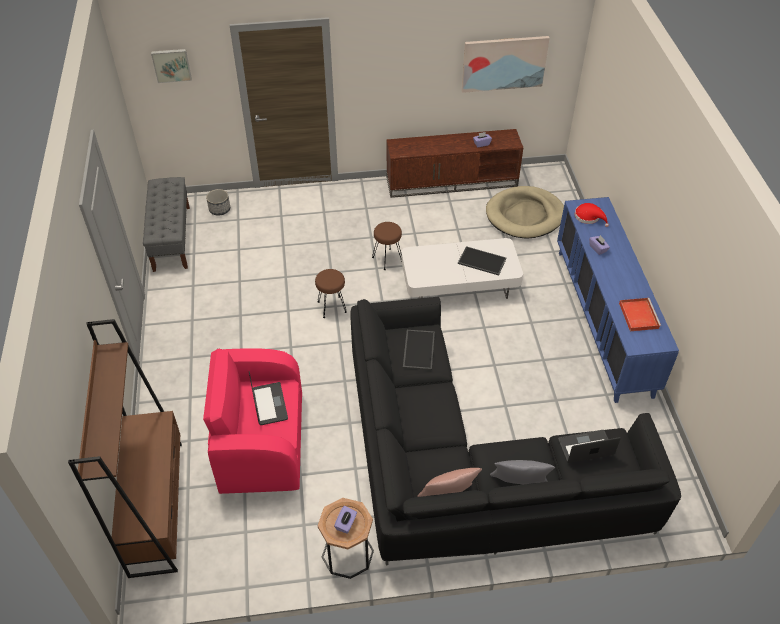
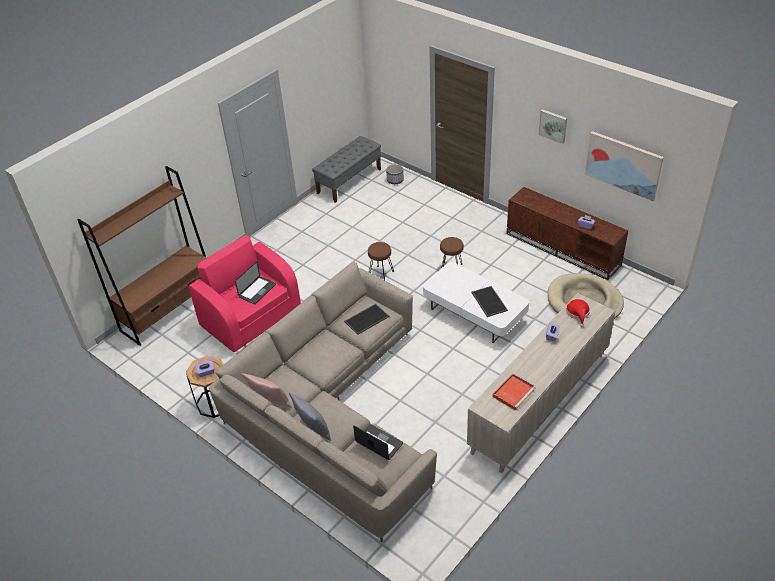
camera: 50 degrees right, 5 degrees down
(171, 65) = (392, 60): picture -> picture (553, 125)
(469, 466) = (332, 414): black sofa -> beige sofa
(603, 320) = (540, 402): blue cabinet -> beige cabinet

